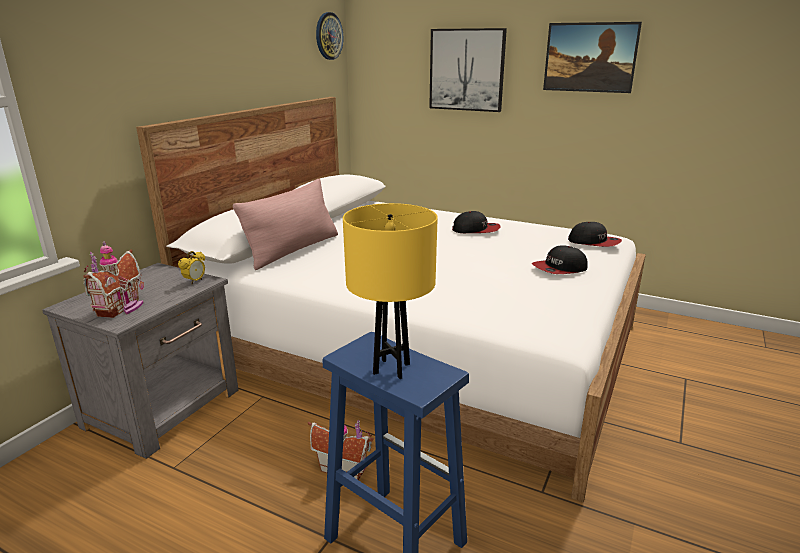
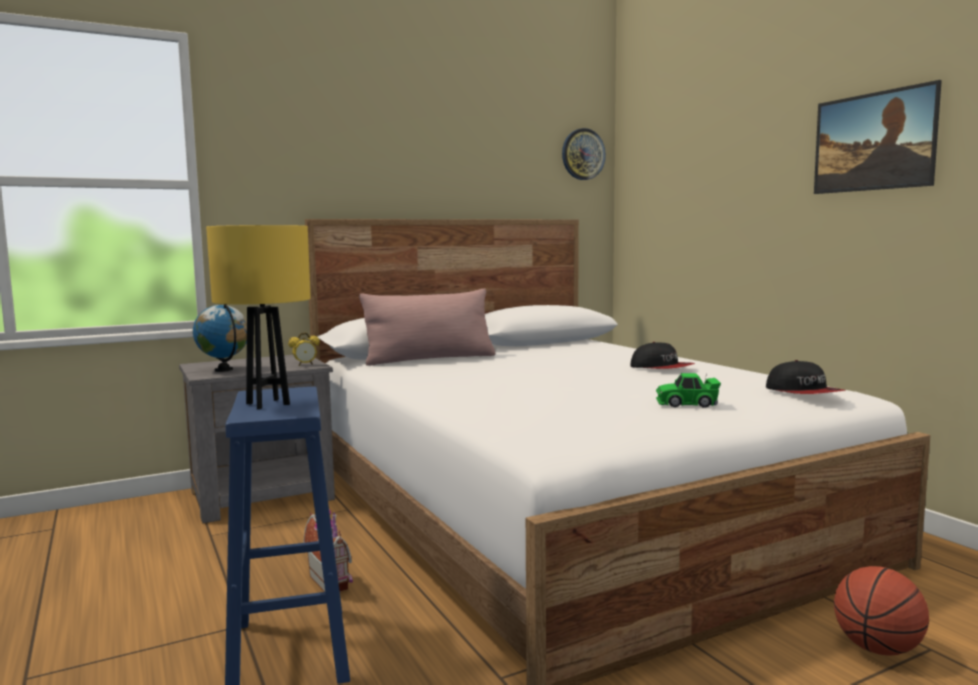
camera: 35 degrees right, 15 degrees down
(123, 308) = (224, 370): toy house -> globe
(467, 70) = (727, 179): picture -> none
(559, 269) = (687, 404): cap -> green toy car
(668, 387) = (877, 648): none -> basketball

